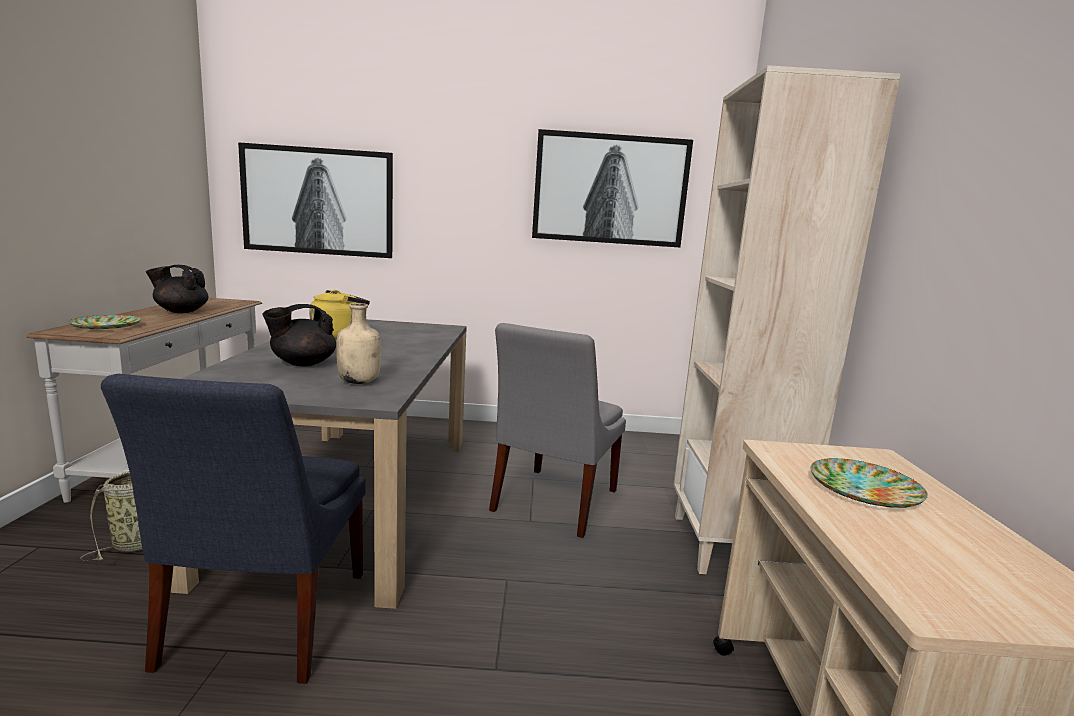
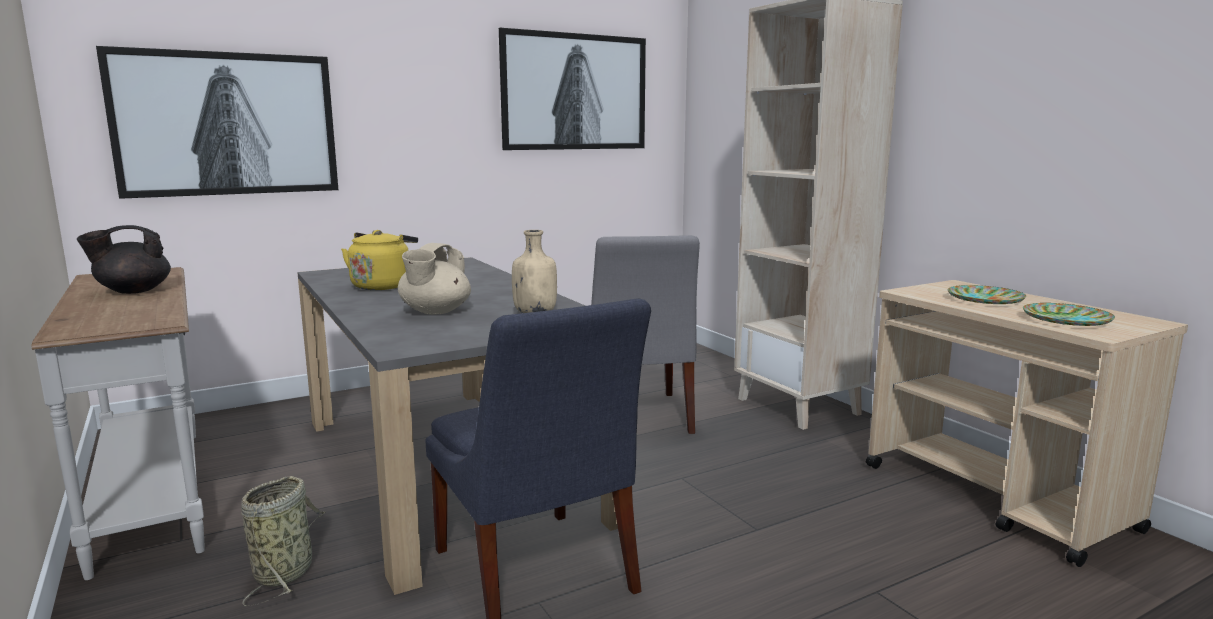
camera: 30 degrees left, 0 degrees up
(107, 326) = (107, 318): plate -> plate (1066, 319)
(302, 363) = (435, 312): black teapot -> beige teapot

